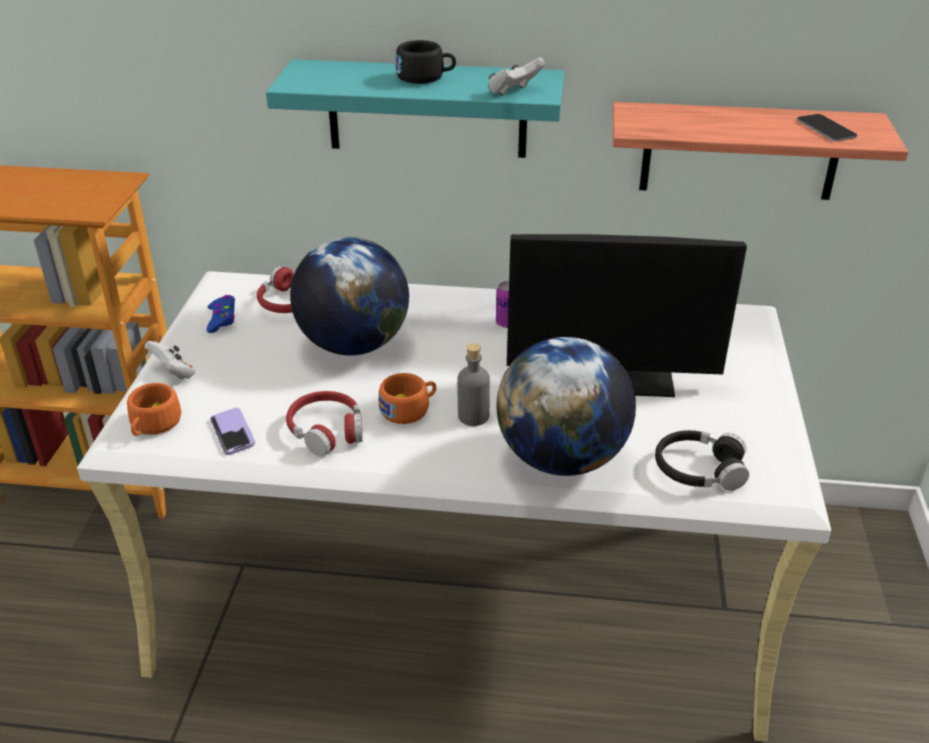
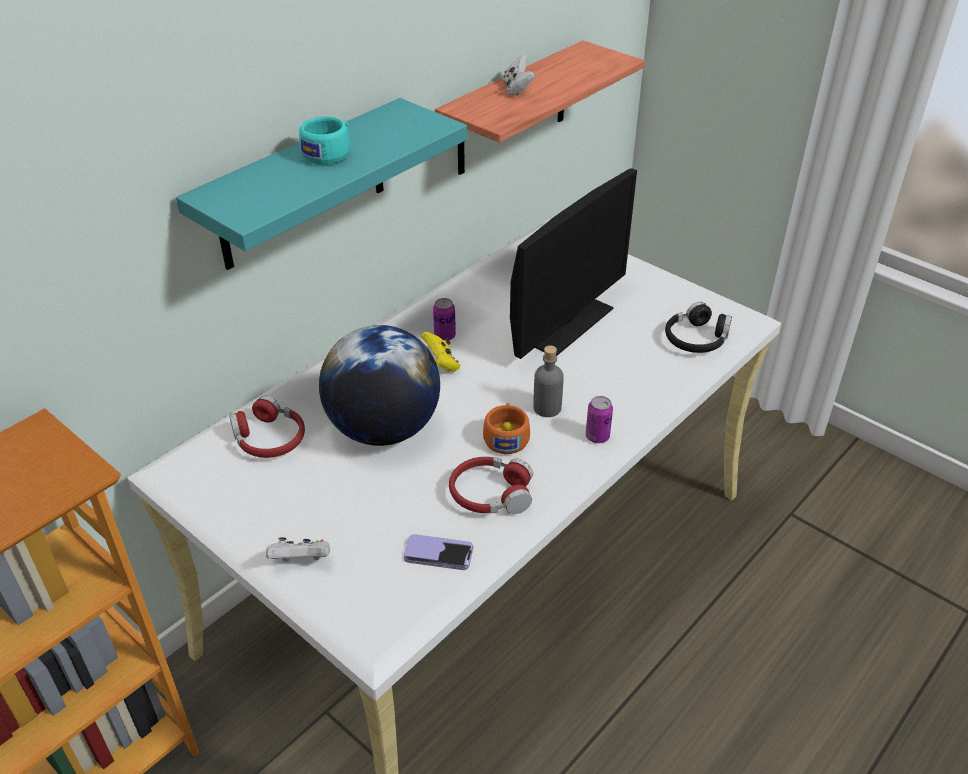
camera: 55 degrees left, 5 degrees up
(153, 425) = (375, 605): orange cup -> none
(222, 319) = (244, 495): blue game controller -> none
(426, 77) = (330, 153): black cup -> turquoise cup
(465, 461) = (597, 436): none -> can
(468, 337) = (442, 363): none -> yellow game controller
(514, 92) = (418, 131): white game controller -> white game controller (517, 89)
(562, 458) = (634, 389): globe -> none
(826, 128) = (582, 65): phone -> none

